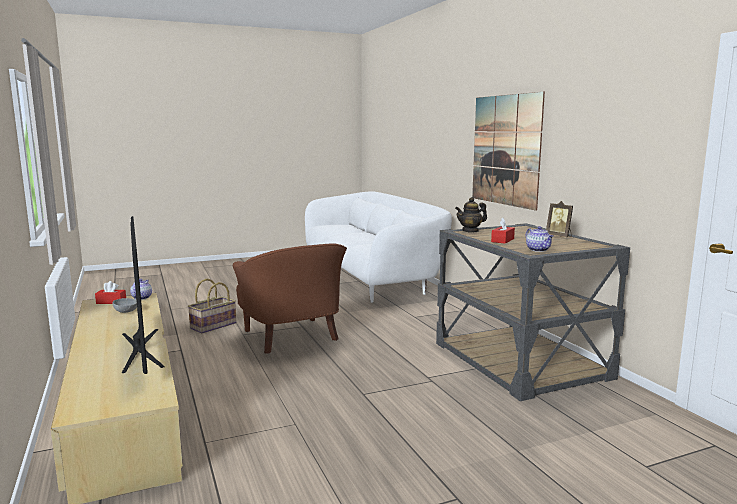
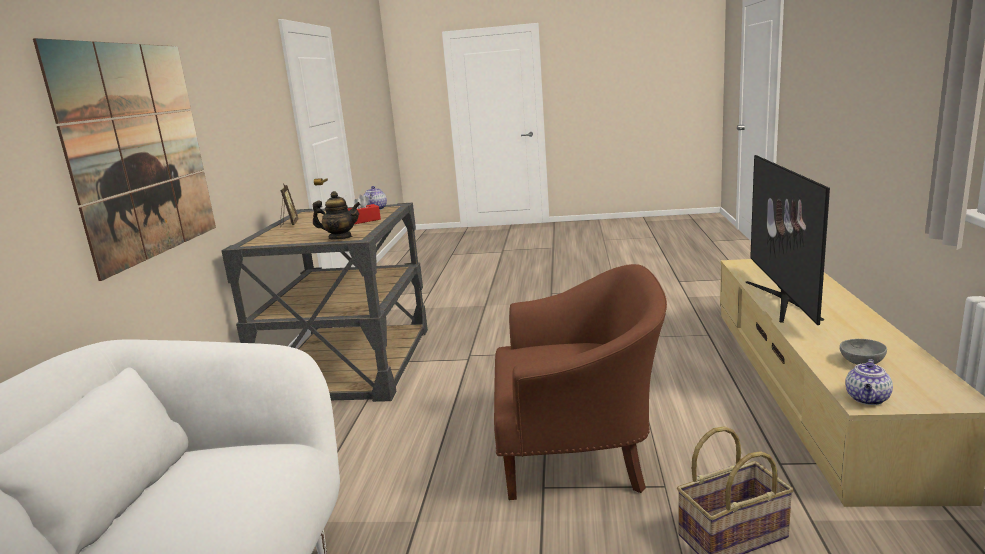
camera: 150 degrees left, 5 degrees up
(111, 302) = (924, 394): red tissue box -> none
(292, 337) = (578, 456): brown armchair -> brown armchair turned 90 degrees clockwise

